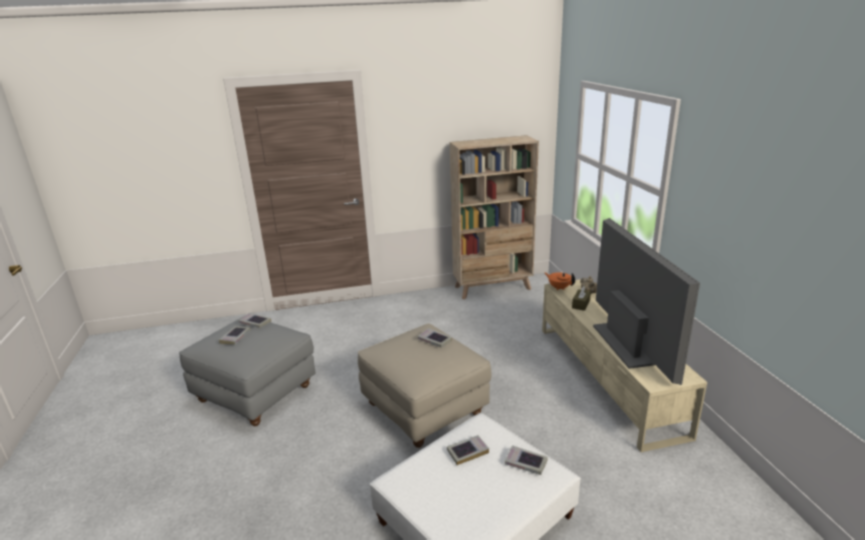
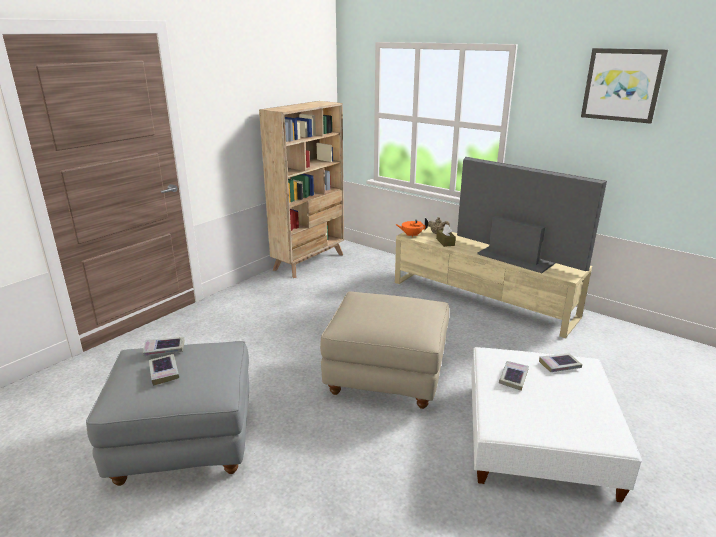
camera: 40 degrees left, 0 degrees up
(434, 340) = (389, 299): book -> none
(765, 166) = (622, 85): none -> picture

